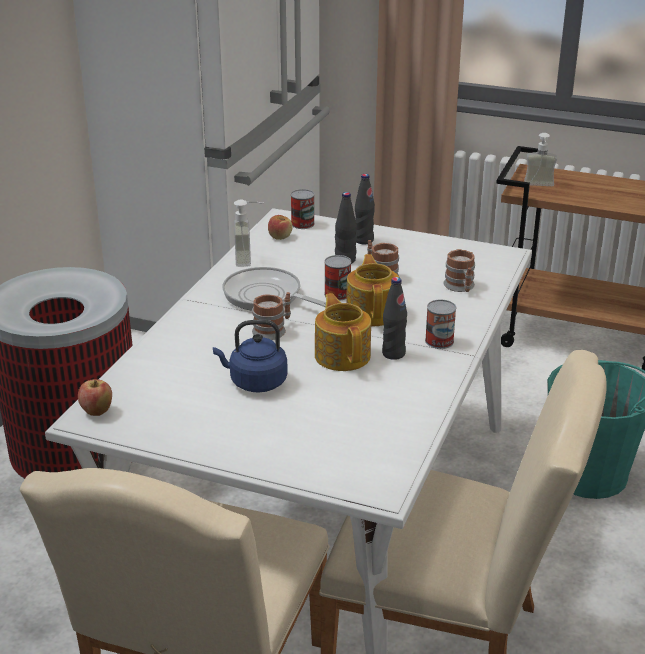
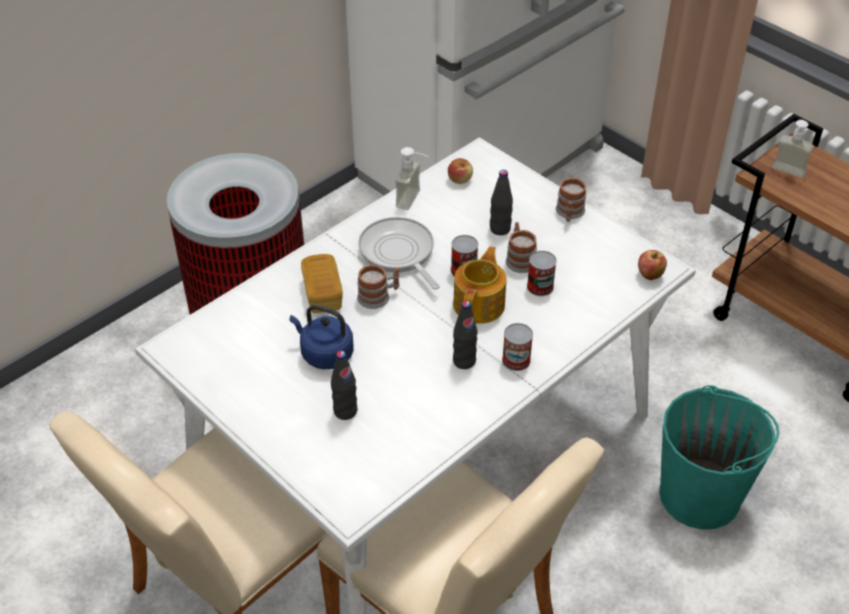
camera: 25 degrees right, 15 degrees up
(97, 412) = (182, 342): apple -> apple (649, 275)
(216, 341) = (322, 294): none -> bread
(302, 224) = (492, 168): can -> can (540, 286)
(343, 355) = (418, 348): teapot -> none
(364, 240) = (535, 207): black bottle -> black bottle (345, 411)
(460, 287) = (585, 299): mug -> mug (569, 213)

